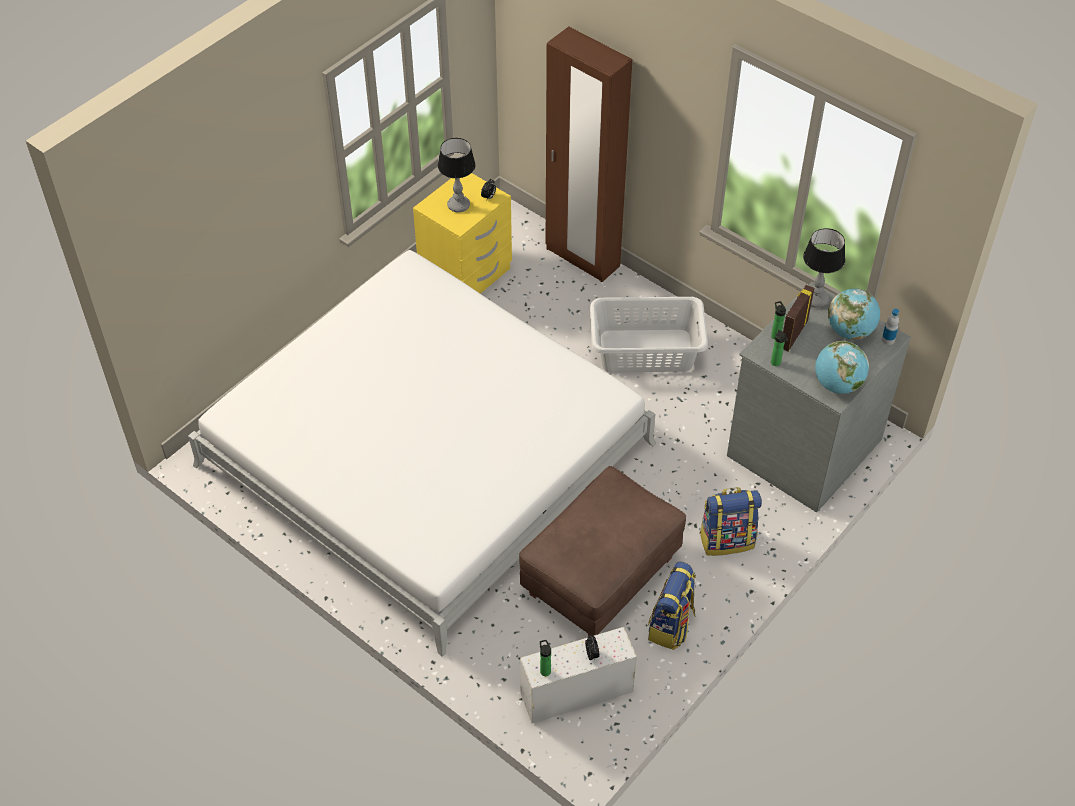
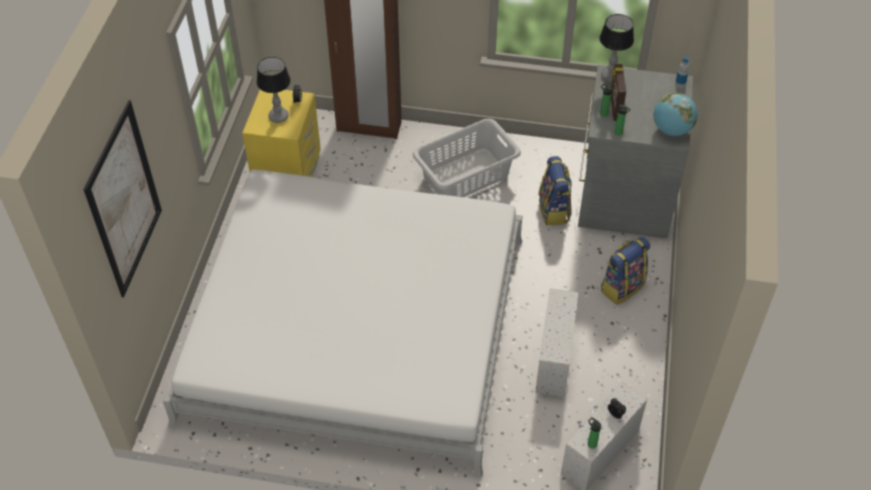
camera: 30 degrees left, 0 degrees up
(202, 220) = (125, 200): none -> picture
(601, 577) = (554, 357): brown ottoman -> white storage box
(671, 626) = (629, 368): backpack -> backpack (554, 210)
(850, 331) = (650, 89): globe -> none

